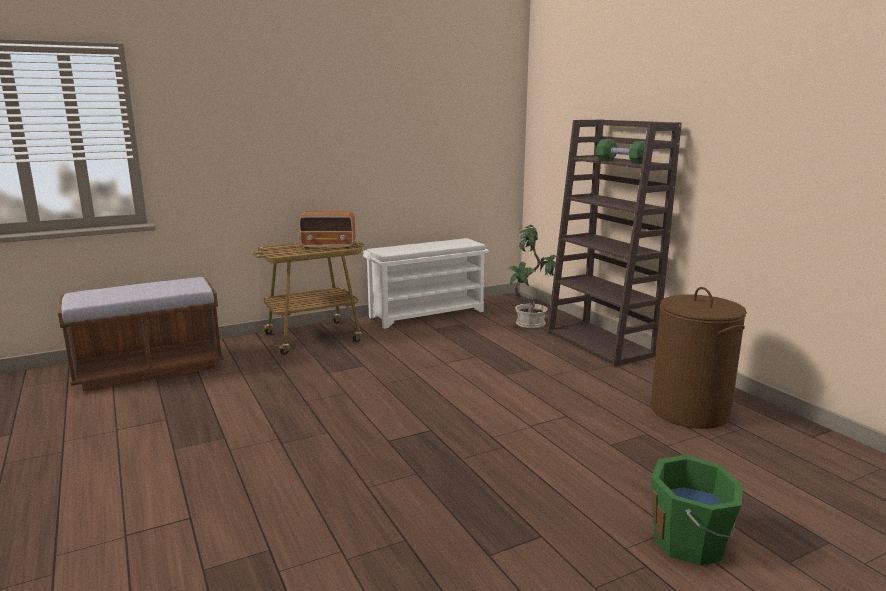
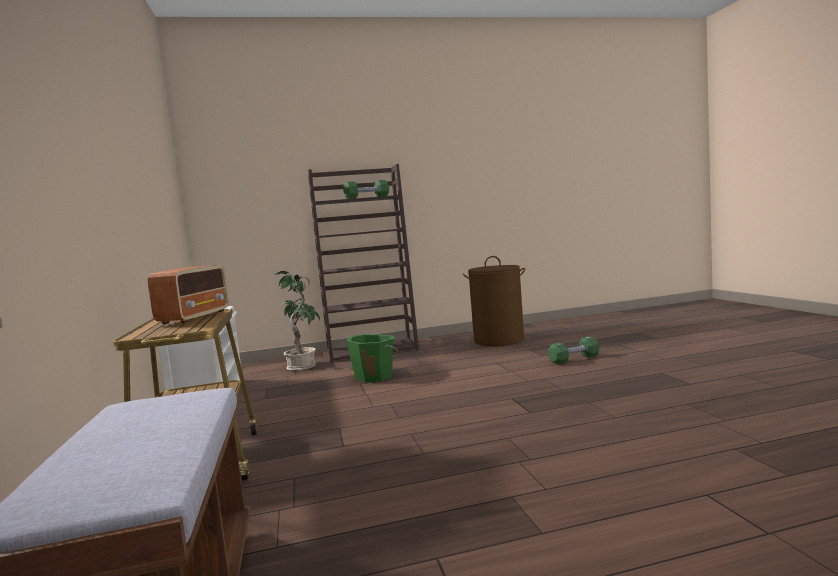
camera: 75 degrees left, 10 degrees down
(598, 468) = (574, 359): none -> green dumbbell
(691, 542) = (651, 349): green bucket -> green bucket (375, 376)

